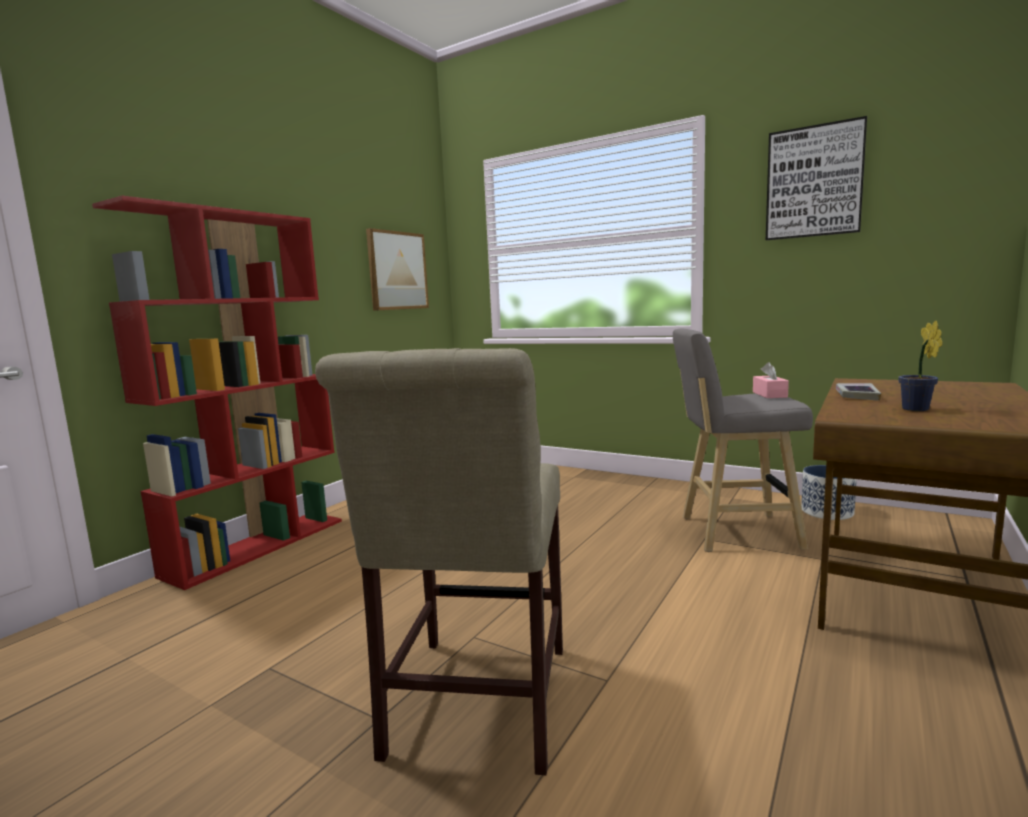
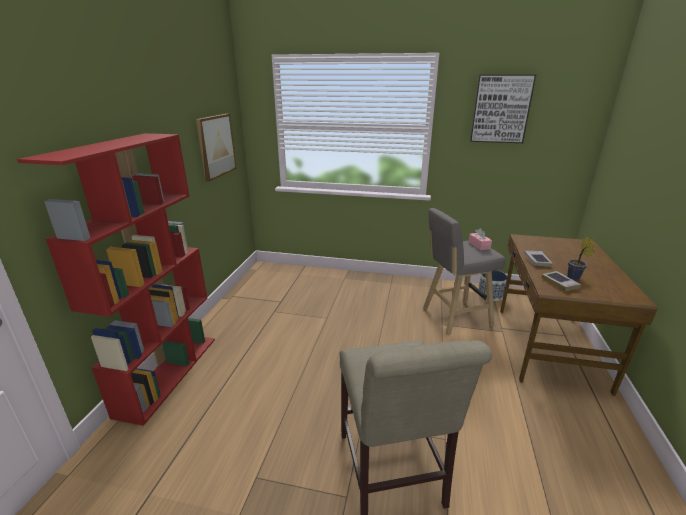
camera: 20 degrees left, 15 degrees up
(877, 413) = (560, 283): none -> book

